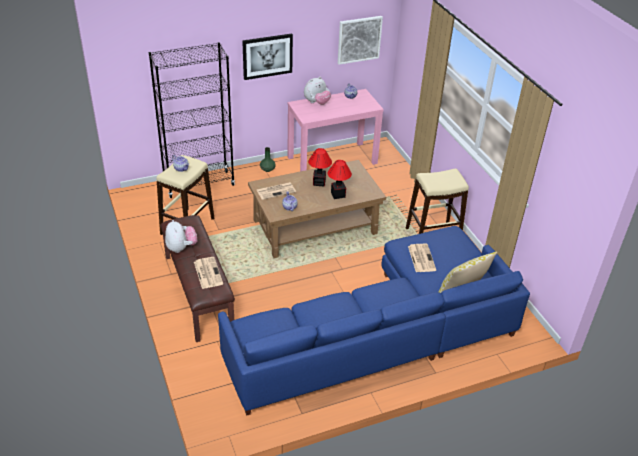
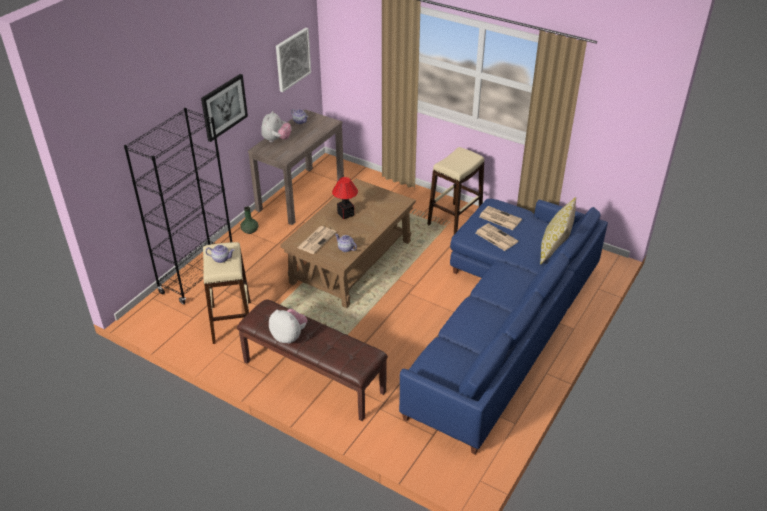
camera: 35 degrees left, 0 degrees up
(207, 272) = (341, 345): newspaper -> newspaper (499, 218)
(332, 160) = (301, 194): pink console table -> brown console table
(338, 194) = (374, 216): table lamp -> none

